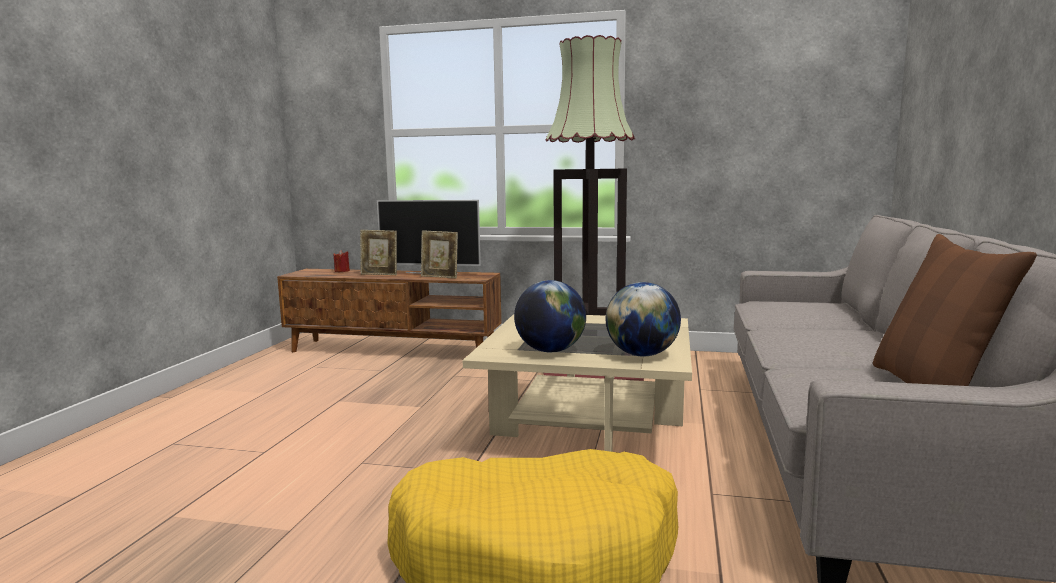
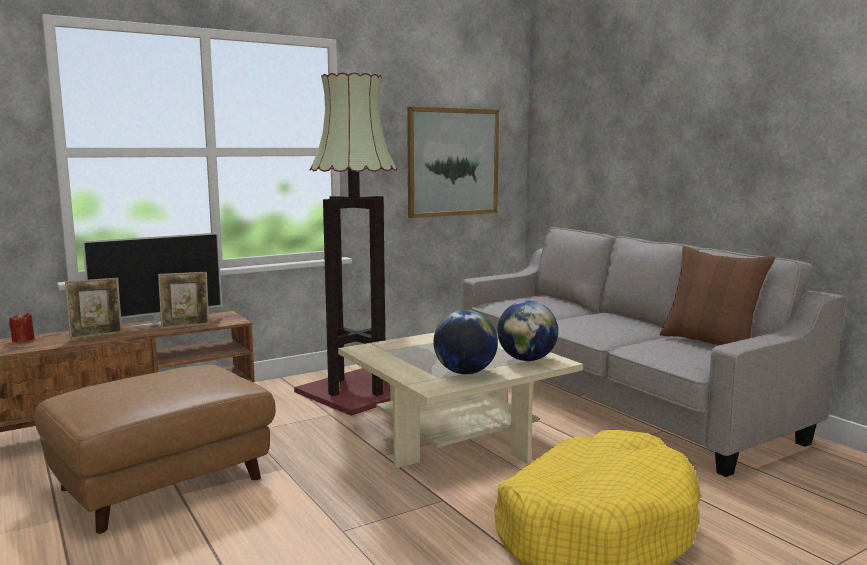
camera: 45 degrees left, 0 degrees up
(343, 391) = (162, 484): none -> brown ottoman
(772, 135) = (453, 162): none -> picture

